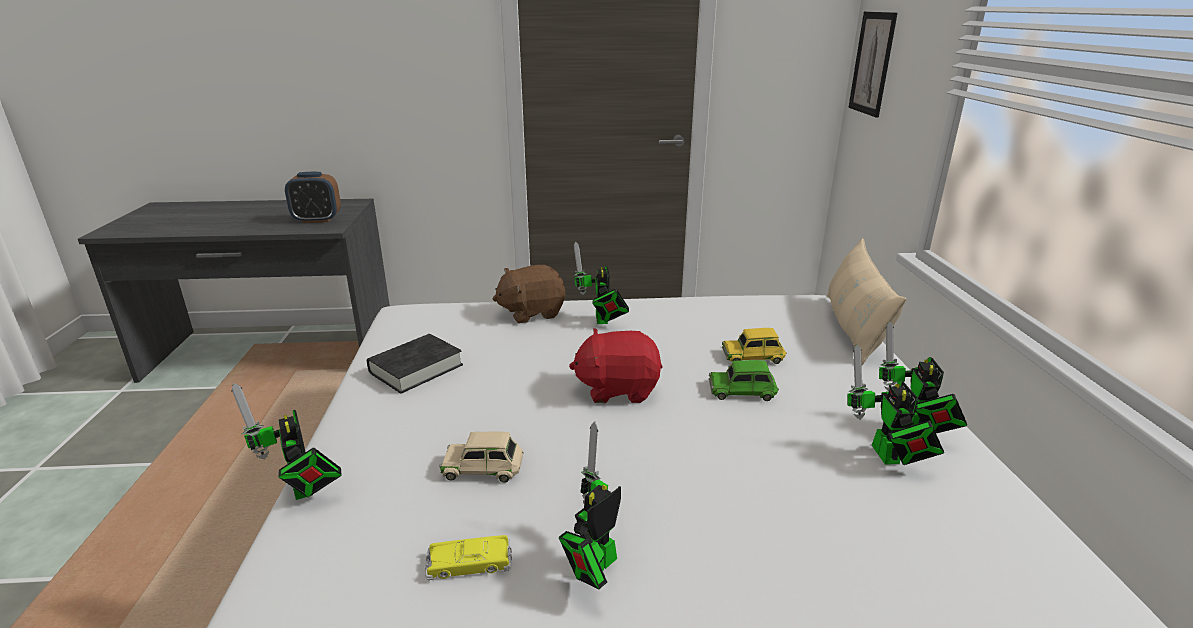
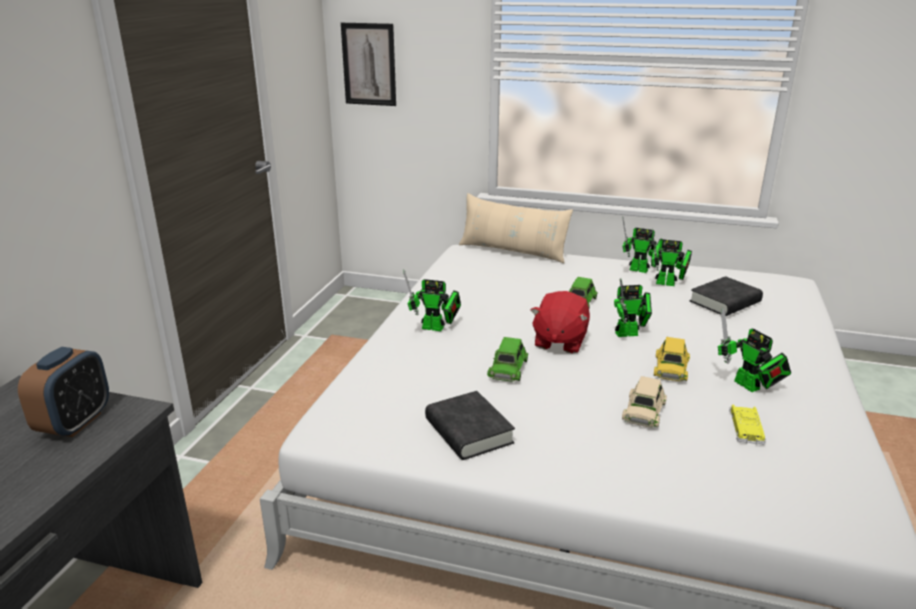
camera: 70 degrees left, 0 degrees up
(303, 491) = (657, 502): toy robot -> toy robot (630, 333)
(531, 312) = (389, 357): brown plush toy -> none
(537, 367) = (508, 368): none -> green toy car
(753, 355) = (533, 288): yellow toy car -> yellow toy car (671, 368)
(878, 525) = (725, 302): none -> black book

